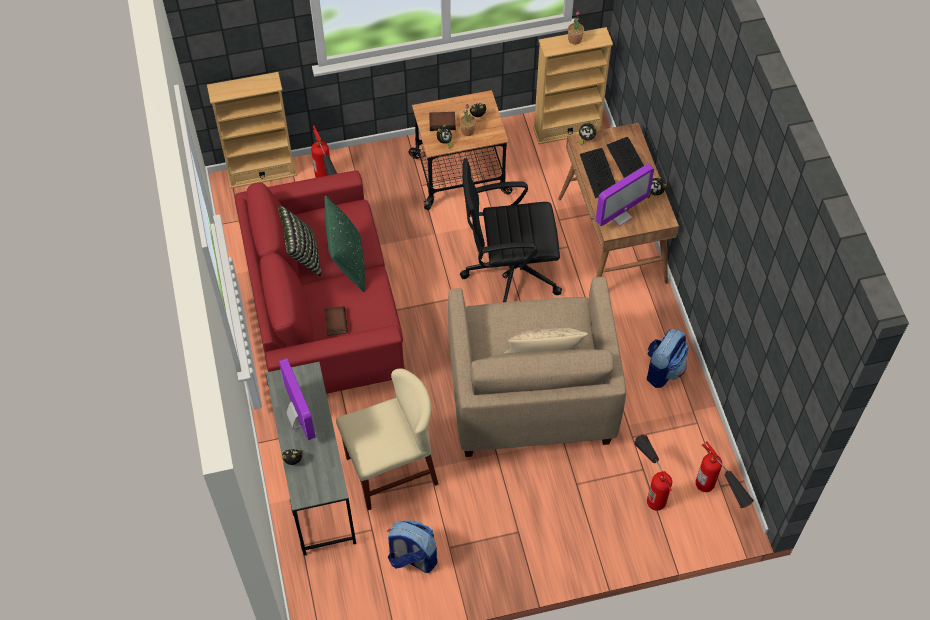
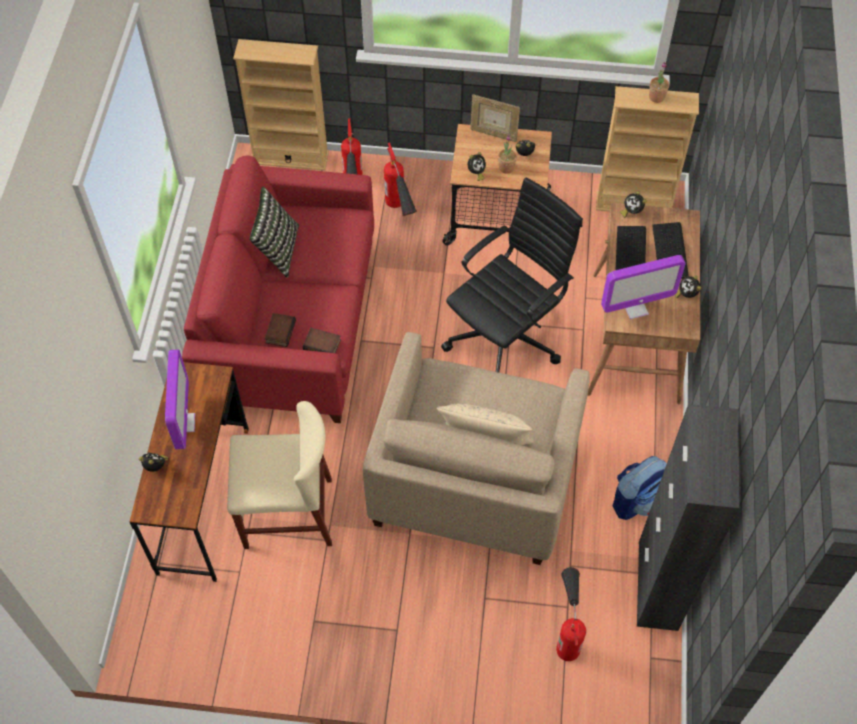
camera: 20 degrees right, 0 degrees up
(316, 482) = (203, 500): grey desk -> brown desk
(347, 263) = (320, 272): green pillow -> none
(412, 558) = (269, 618): backpack -> none
(442, 122) = (483, 151): book -> book (323, 344)
(445, 105) = (493, 134): none -> picture frame
(509, 272) = (506, 337): black office chair -> black office chair turned 120 degrees clockwise
(705, 429) = (658, 585): none -> black cabinet
(717, 497) = (642, 669): fire extinguisher -> fire extinguisher (400, 214)

